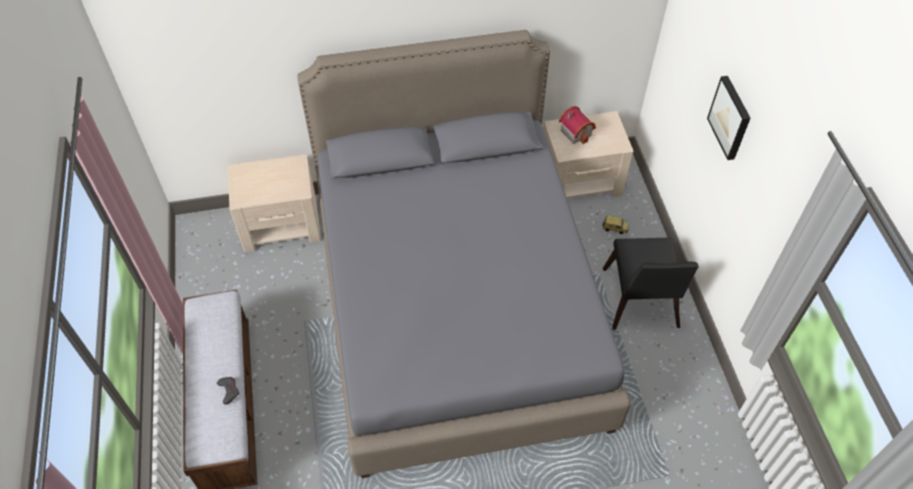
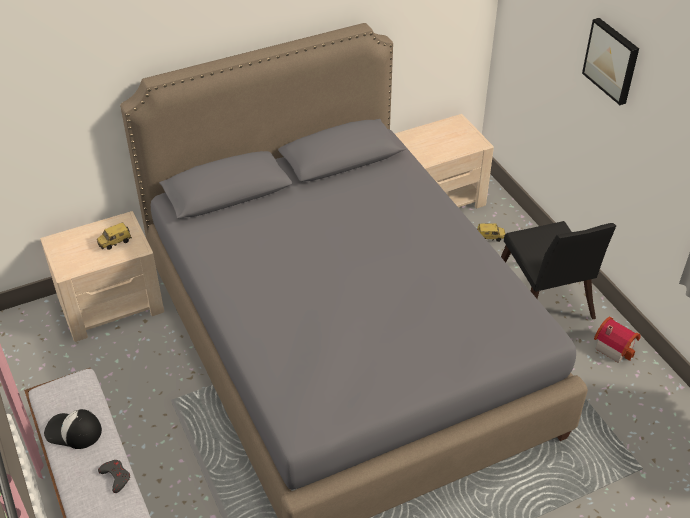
camera: 15 degrees left, 10 degrees down
(208, 344) = (73, 431): none -> cap
(284, 182) = (115, 243): none -> toy car
(577, 131) = (427, 139): toy house -> toy house (614, 346)

